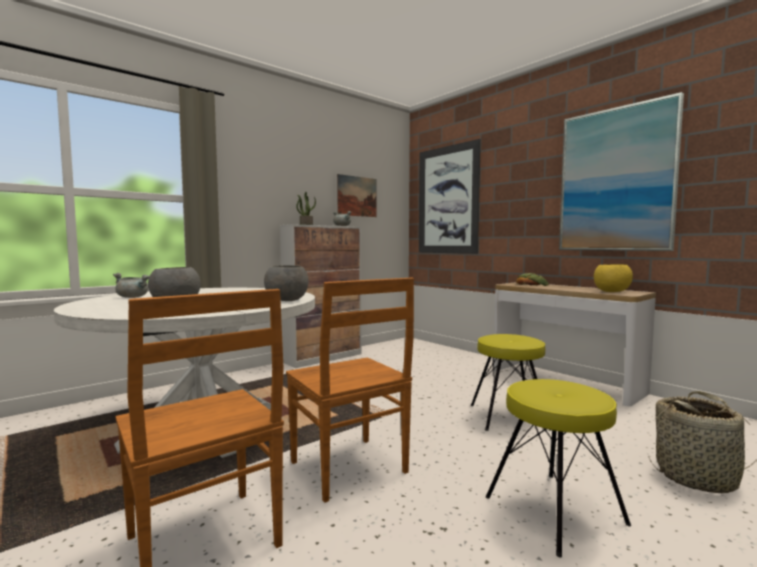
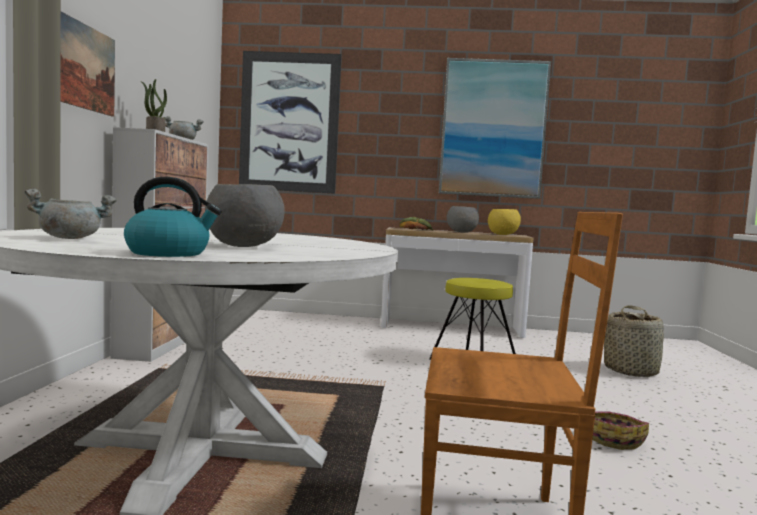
camera: 45 degrees left, 0 degrees up
(94, 310) = (169, 253): none -> kettle
(287, 300) = (337, 240): grey bowl -> grey bowl (461, 232)
(350, 469) = (459, 432): brown chair -> none
(357, 196) = (181, 97): picture -> picture (84, 67)
(467, 532) = (613, 439): none -> basket
(555, 510) = (620, 409): yellow stool -> none

